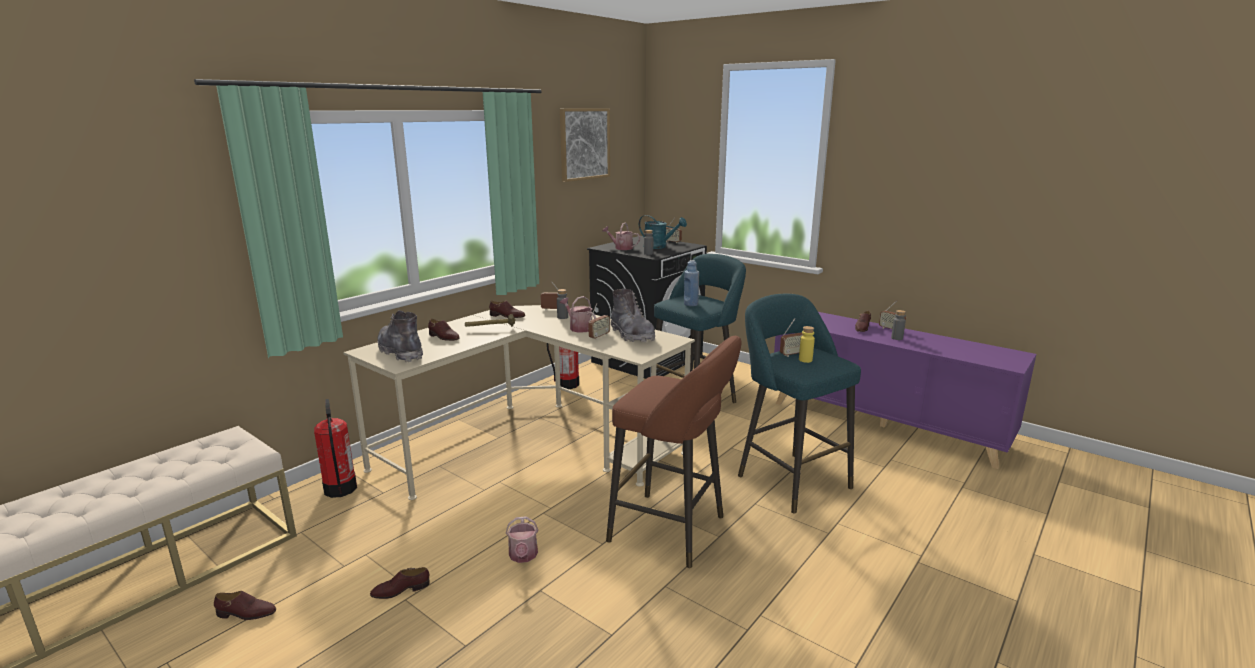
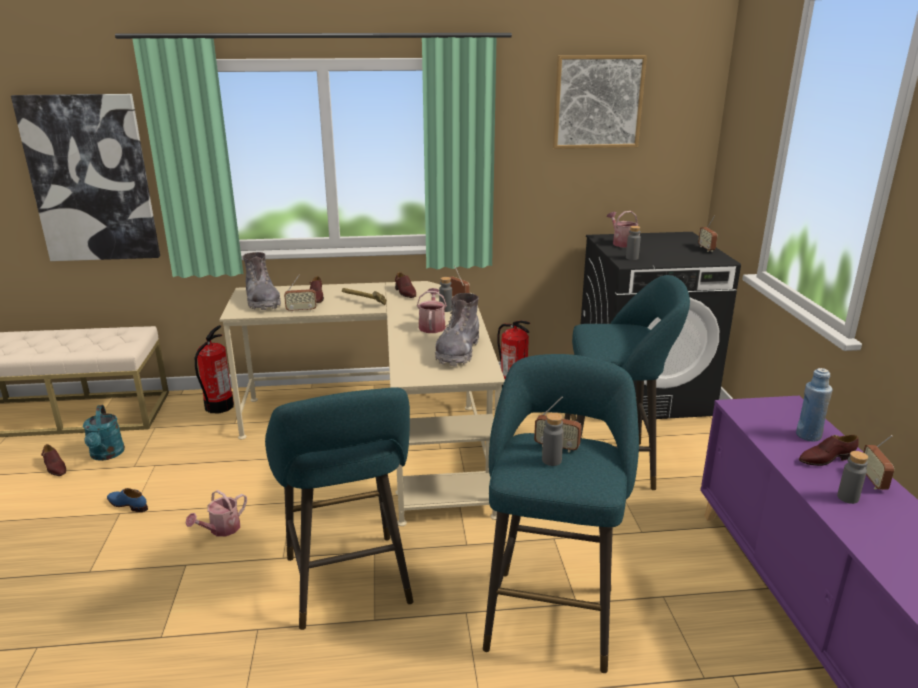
camera: 45 degrees right, 5 degrees up
(145, 260) = (91, 179): none -> picture
(400, 590) = (128, 504): brown shoe -> blue shoe
(401, 352) = (262, 301): grey boot -> grey boot turned 150 degrees clockwise
(599, 336) = (426, 342): radio -> radio (301, 310)
(659, 247) = (671, 252): turquoise watering can -> turquoise watering can (106, 455)
(673, 530) = (349, 585): brown stool -> turquoise stool
(691, 304) = (602, 338): blue bottle -> blue bottle (808, 435)
(805, 360) = (551, 460): yellow bottle -> grey bottle

